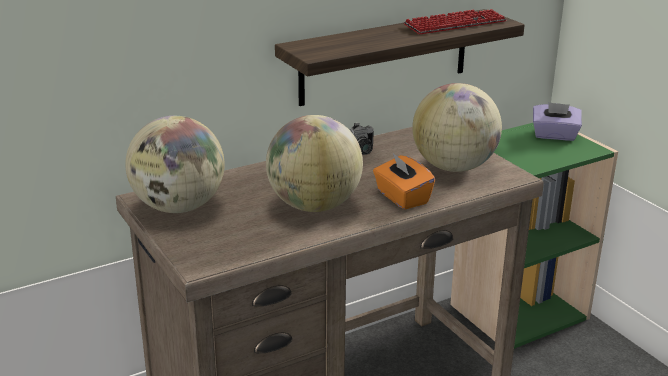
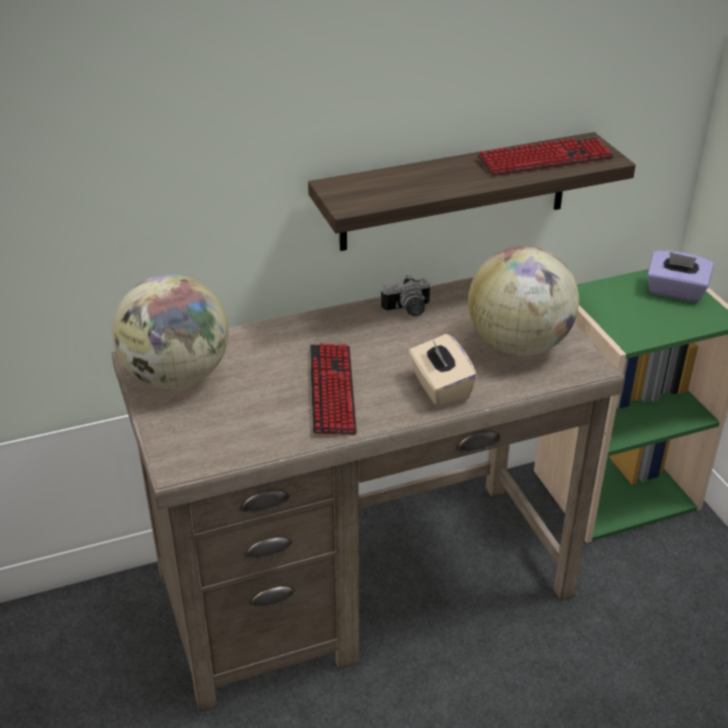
camera: 10 degrees right, 10 degrees up
(314, 206) = (332, 390): globe -> keyboard
(402, 198) = (440, 388): orange tissue box -> beige tissue box

